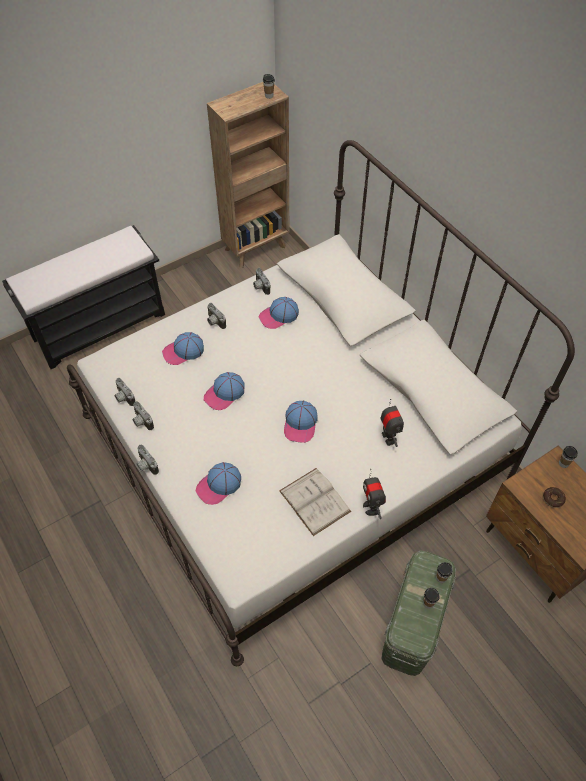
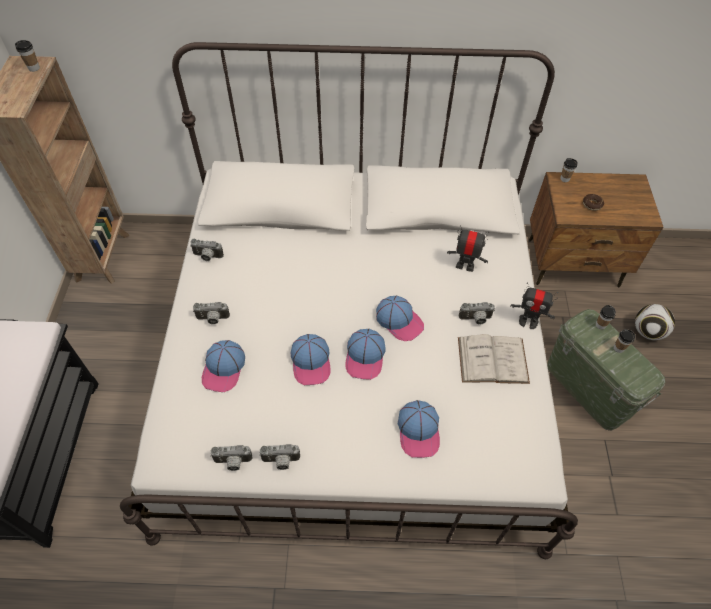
camera: 55 degrees left, 0 degrees up
(145, 465) = (343, 489): camera -> camera (475, 319)
(279, 316) = (258, 263): cap -> cap (365, 357)
(518, 650) = (647, 331): none -> football

